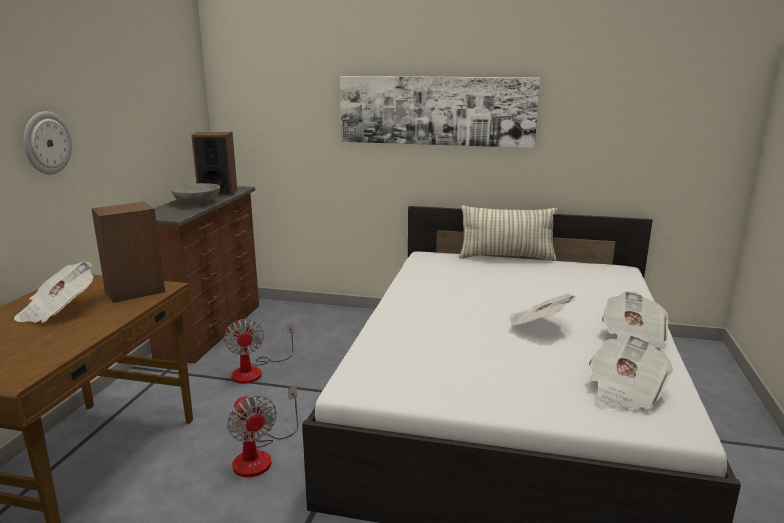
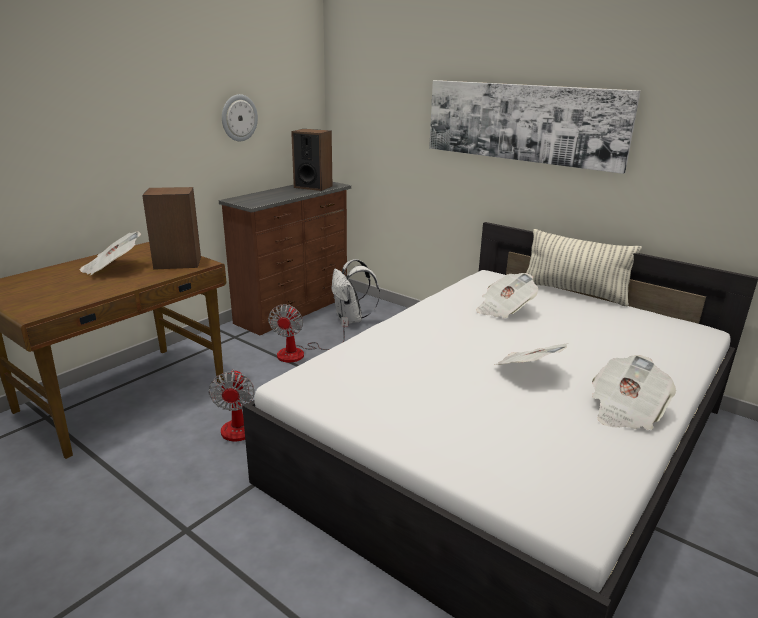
camera: 25 degrees right, 5 degrees up
(46, 143) = (140, 129): wall clock -> wall clock (239, 118)
(197, 202) = (285, 193): grey bowl -> none
(282, 327) = (351, 320): none -> white backpack
(624, 392) = (547, 463): newspaper -> newspaper (504, 309)

